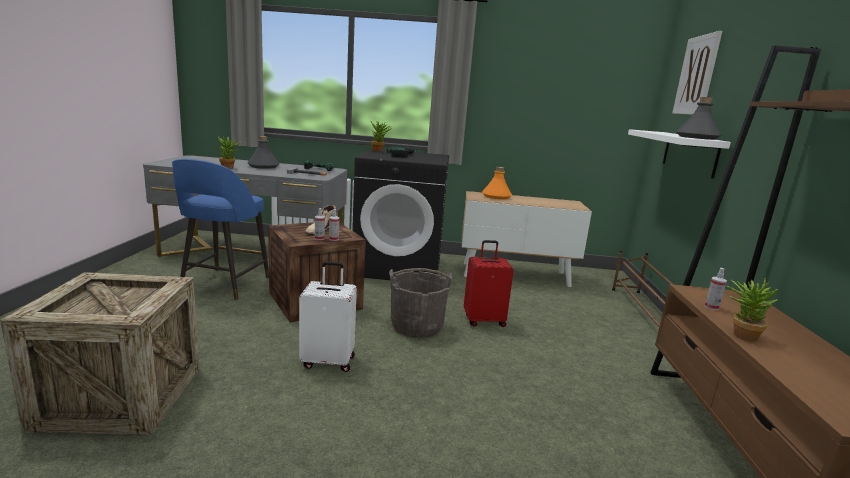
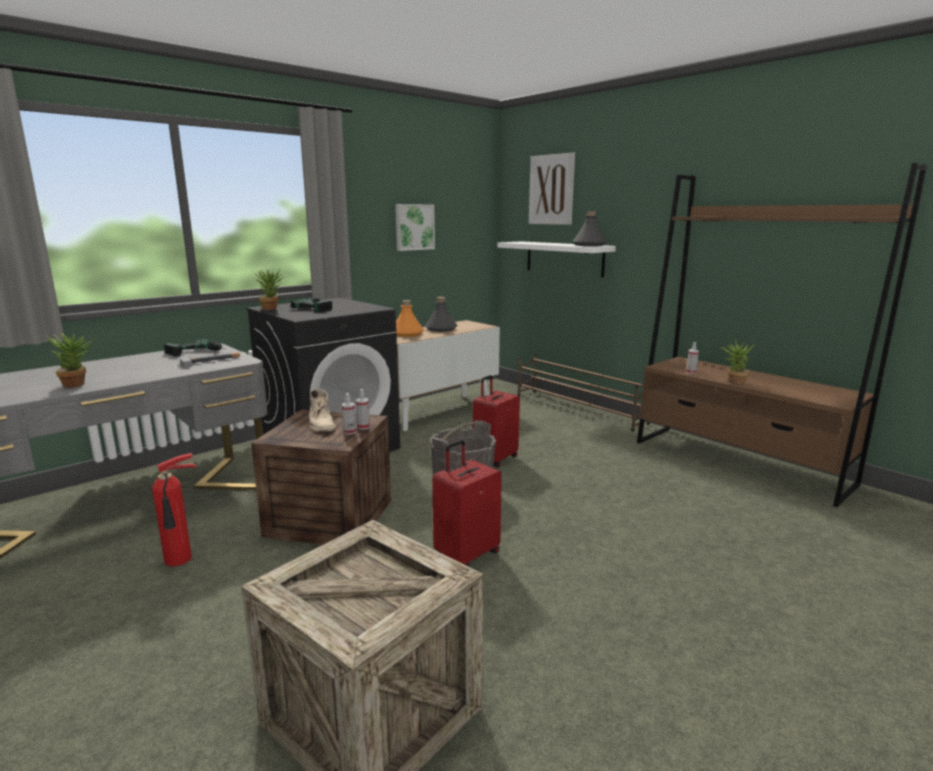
camera: 45 degrees left, 0 degrees up
(224, 285) = (181, 560): blue stool -> fire extinguisher
(263, 166) = (112, 368): grey bottle -> grey bottle (441, 329)
(328, 361) = (466, 554): white suitcase -> red suitcase
(544, 106) = (414, 227): none -> picture

